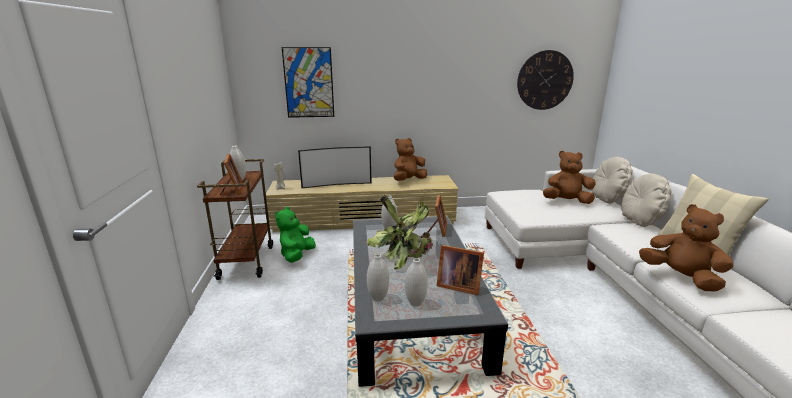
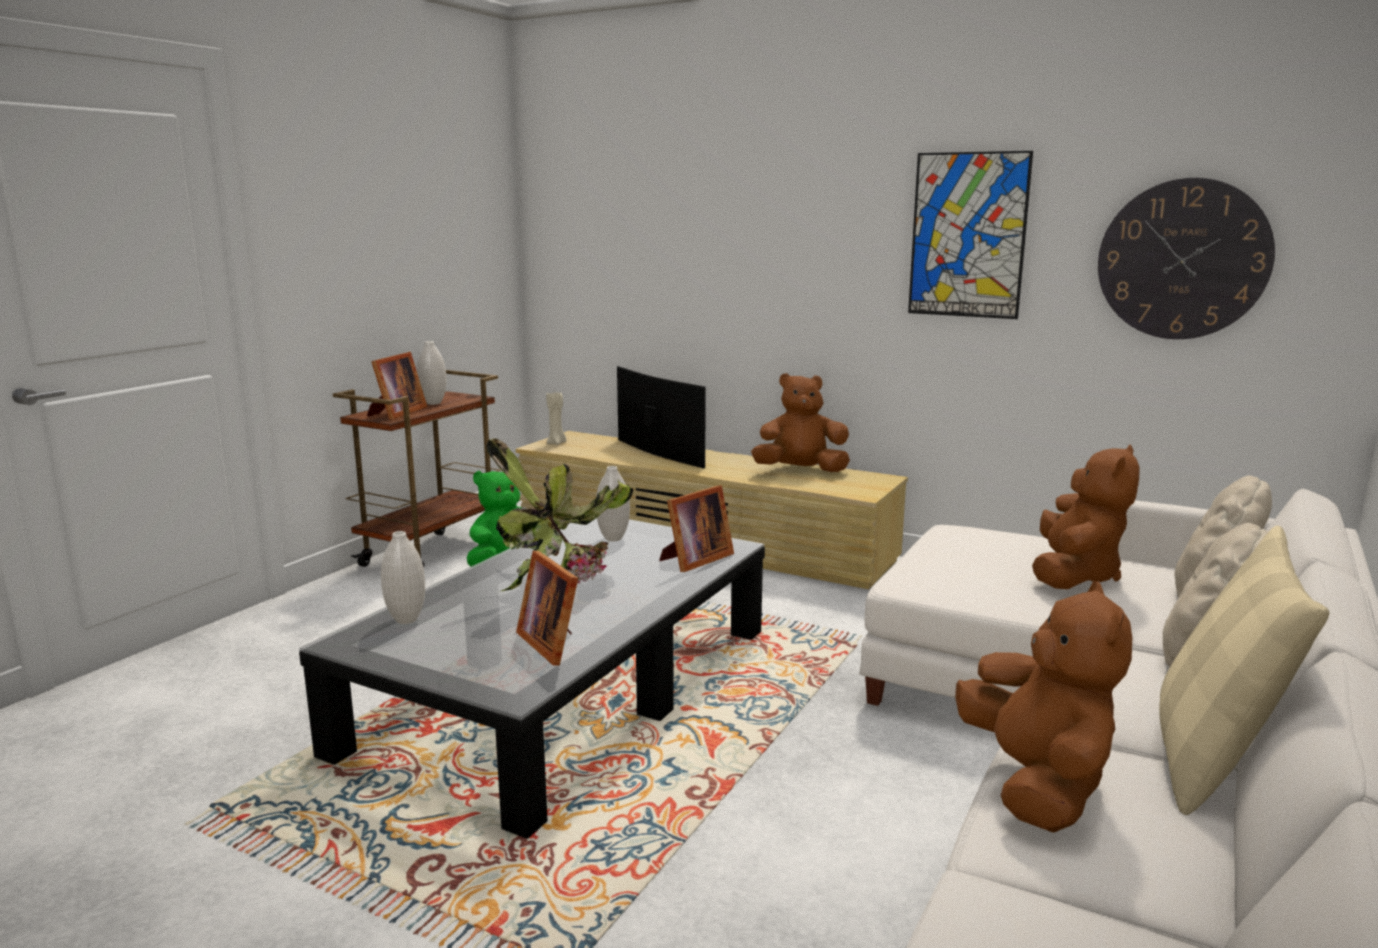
camera: 35 degrees right, 5 degrees down
(309, 83) = (639, 245): picture -> picture (968, 235)
(336, 184) = (654, 454): television -> television turned 150 degrees counterclockwise
(415, 303) = (441, 643): white vase -> none
(566, 201) = (1074, 575): brown plush toy -> brown plush toy turned 75 degrees clockwise

